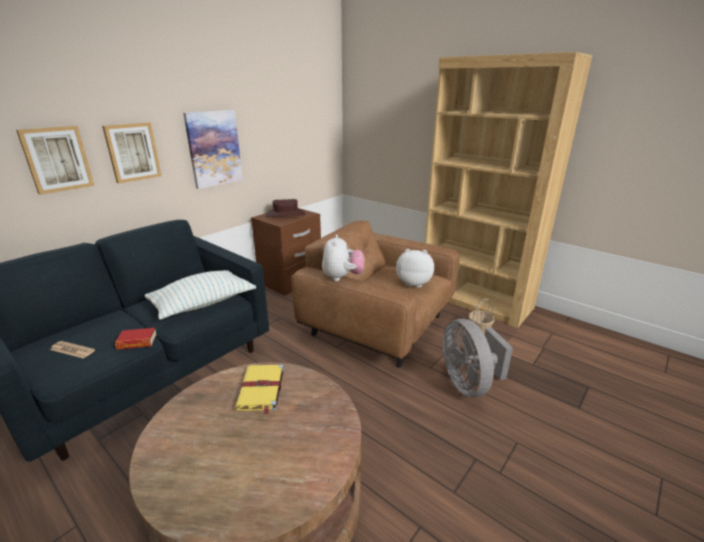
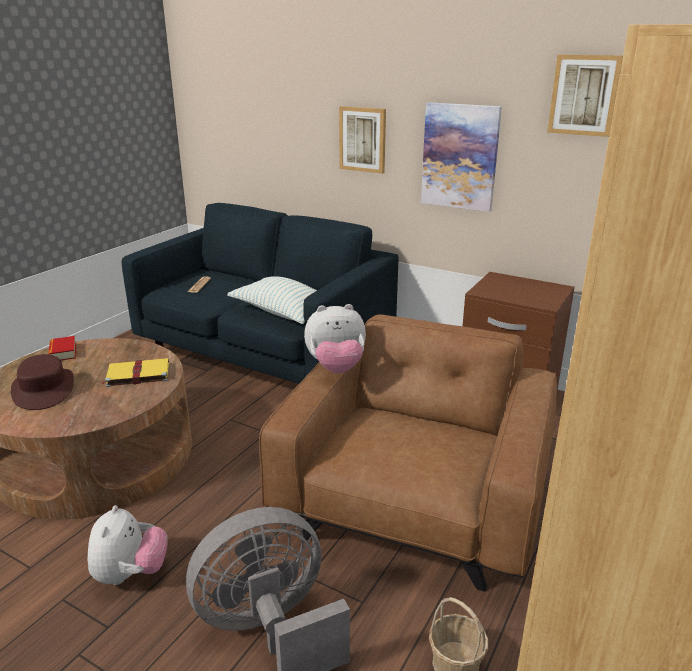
camera: 80 degrees right, 0 degrees up
(57, 159) = (301, 132): picture -> picture (584, 95)
(137, 342) = (210, 303): book -> book (63, 352)
(285, 214) = (525, 289): brown hat -> brown hat (44, 389)
(413, 283) = (412, 462): plush toy -> plush toy (131, 574)

